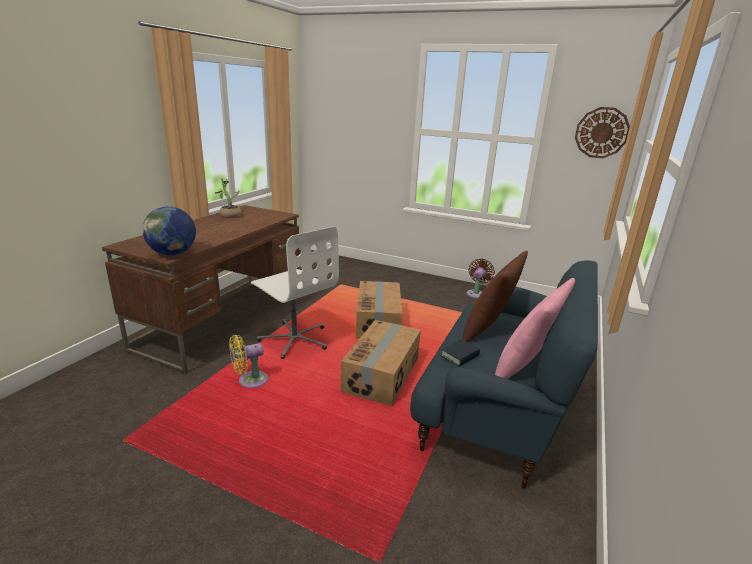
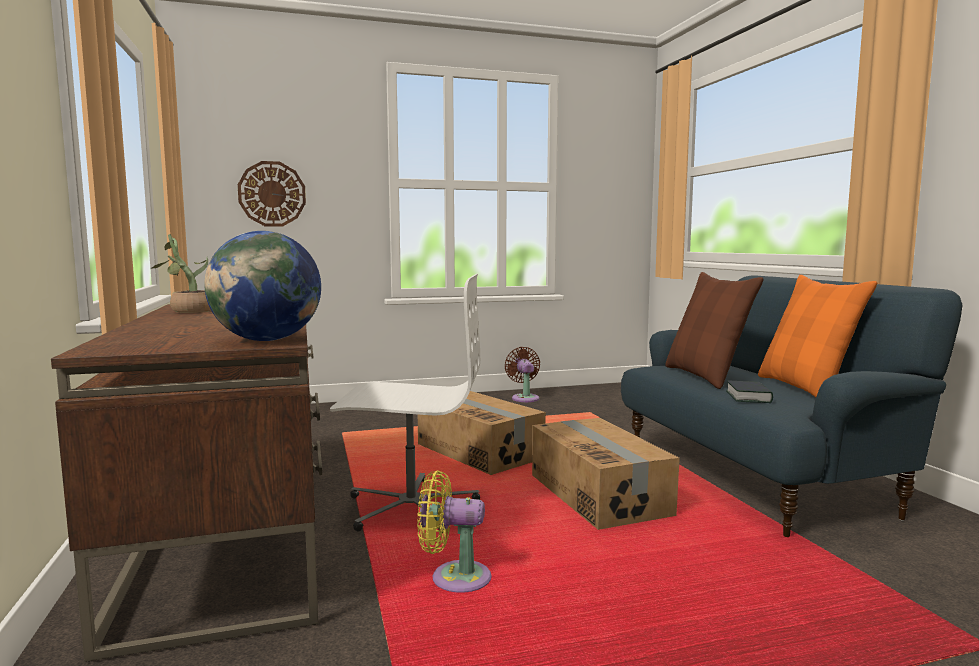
camera: 40 degrees left, 15 degrees down
(250, 381) = (454, 578): yellow fan -> yellow fan turned 75 degrees clockwise
(525, 367) = (805, 388): pink pillow -> orange pillow
(601, 133) = (616, 174): wall clock -> wall clock (272, 194)

